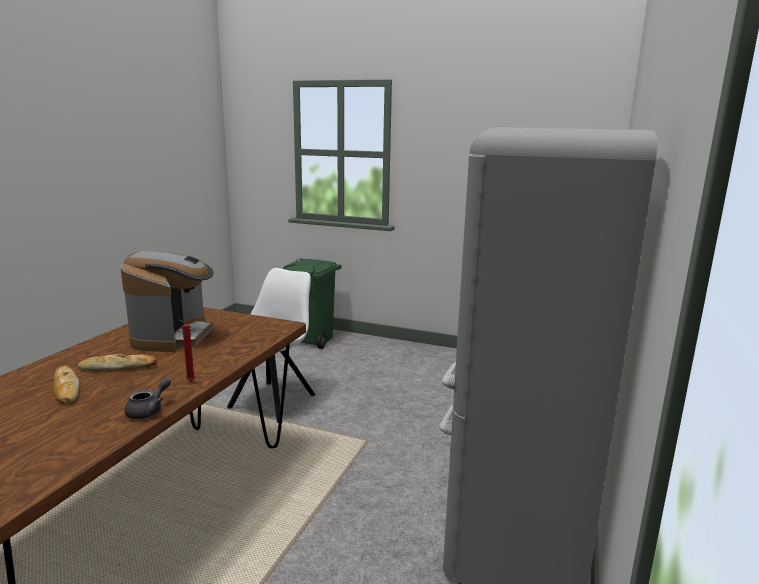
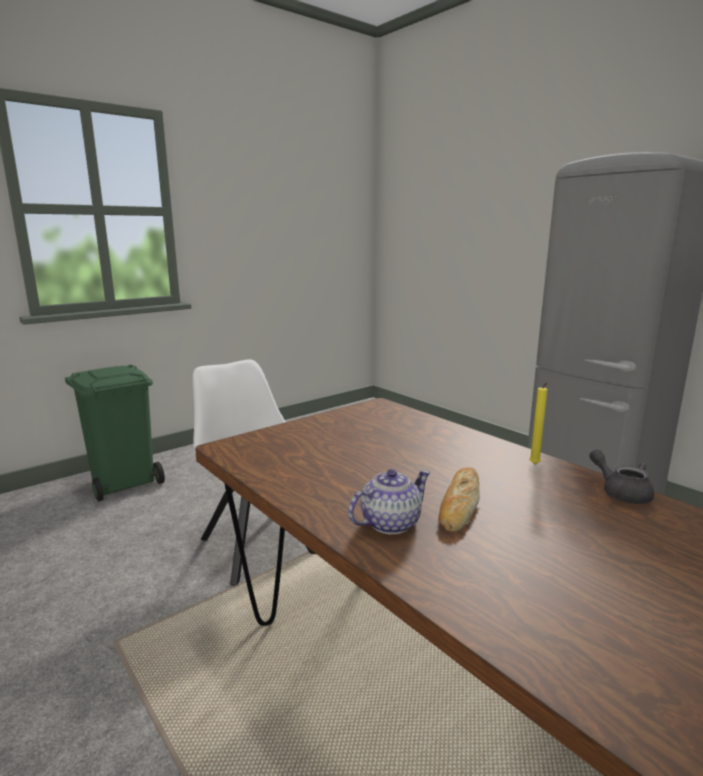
camera: 60 degrees left, 0 degrees up
(65, 388) = (529, 547): bread -> none
(90, 355) = (389, 523): none -> teapot
(173, 336) = (357, 460): coffee machine -> none
(189, 381) = (534, 465): red candle -> yellow candle

